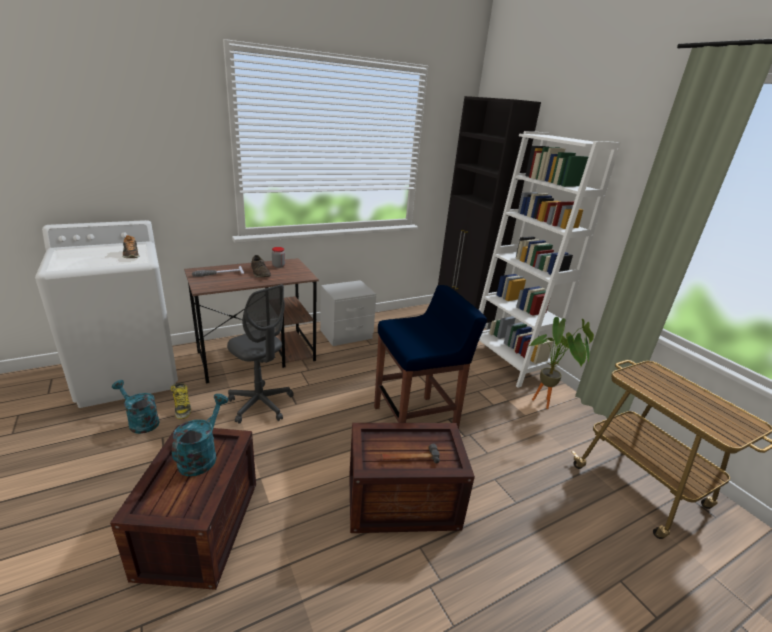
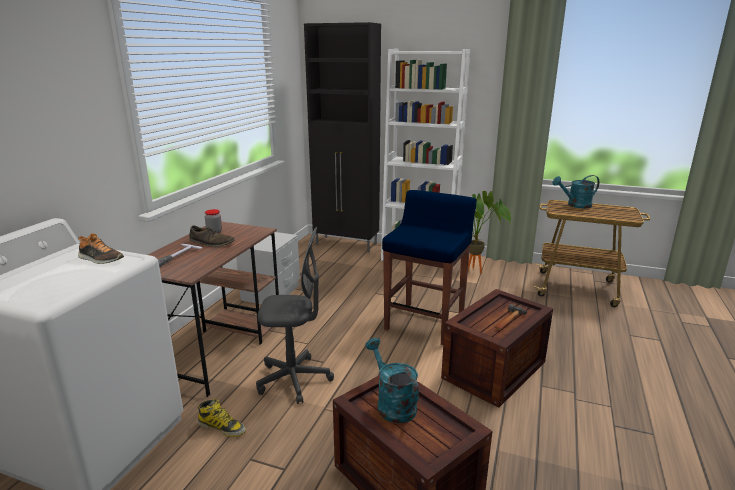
camera: 40 degrees left, 5 degrees down
(140, 422) = (200, 465): turquoise watering can -> turquoise watering can (575, 205)

